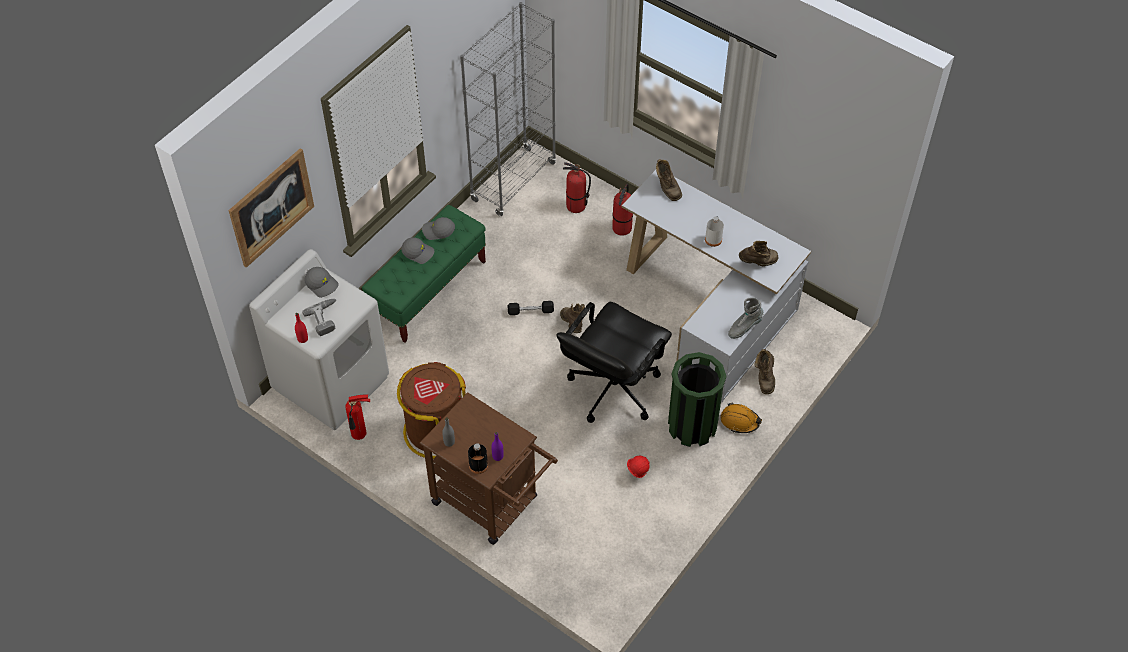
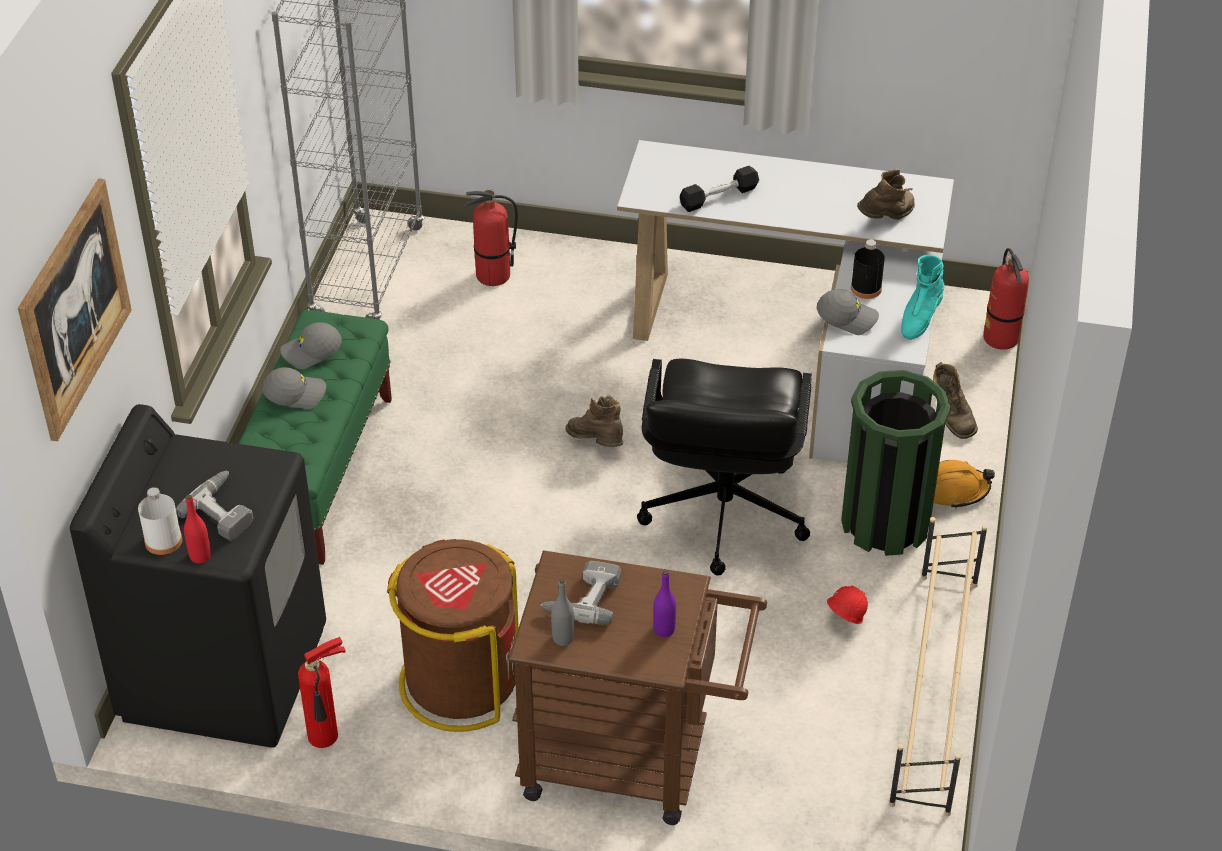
camera: 25 degrees left, 10 degrees down
(322, 284) = (184, 459): grey cap -> grey cap (847, 317)
(331, 382) = (224, 672): white washing machine -> black washing machine
(470, 425) = (583, 598): none -> power drill
(478, 465) = (639, 655): black bottle -> black bottle (866, 288)
(530, 311) = (513, 447): black dumbbell -> black dumbbell (718, 197)
(622, 228) = (588, 284): fire extinguisher -> fire extinguisher (1001, 339)
(659, 527) = (934, 690): none -> beige shoe rack
(667, 188) = (673, 162): brown boot -> none
(713, 239) = (795, 209): white bottle -> white bottle (163, 541)
(744, 327) = (919, 319): grey boot -> turquoise boot

